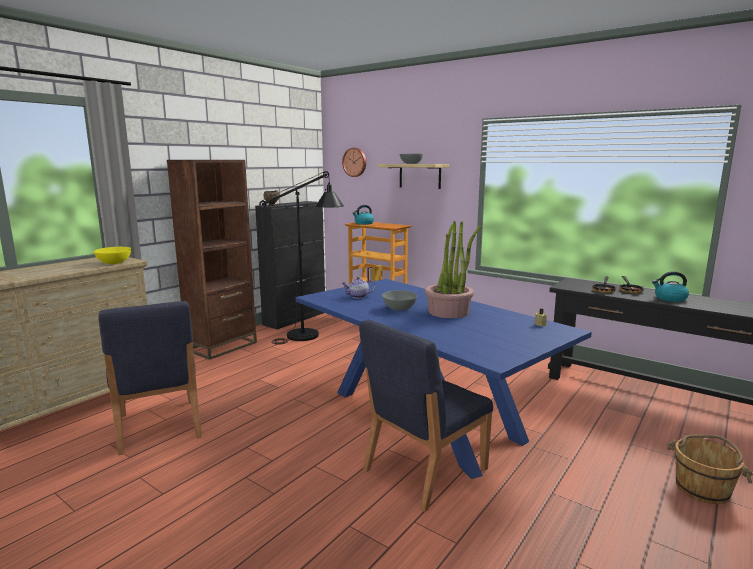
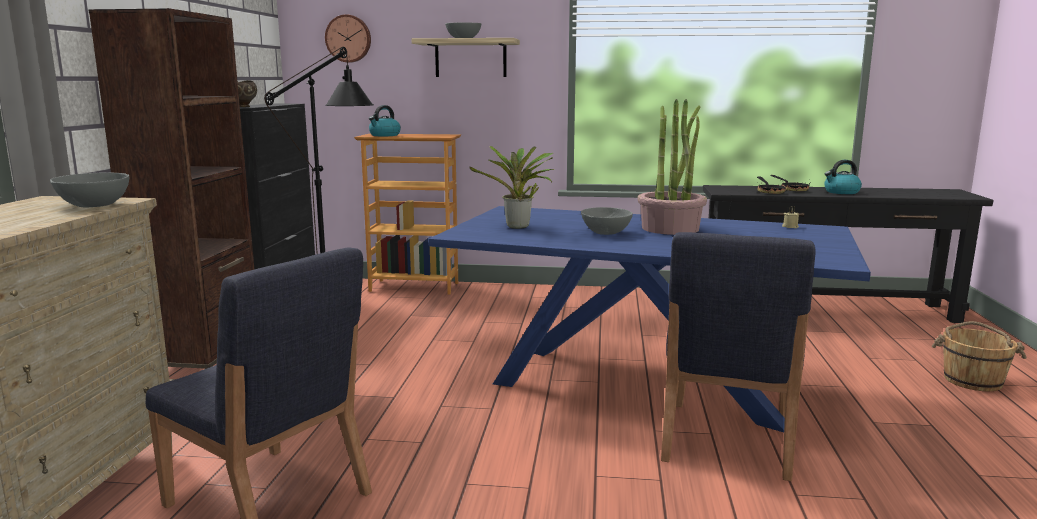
camera: 30 degrees left, 0 degrees up
(114, 263) = (94, 205): yellow bowl -> grey bowl
(358, 296) = (518, 227): teapot -> potted plant

